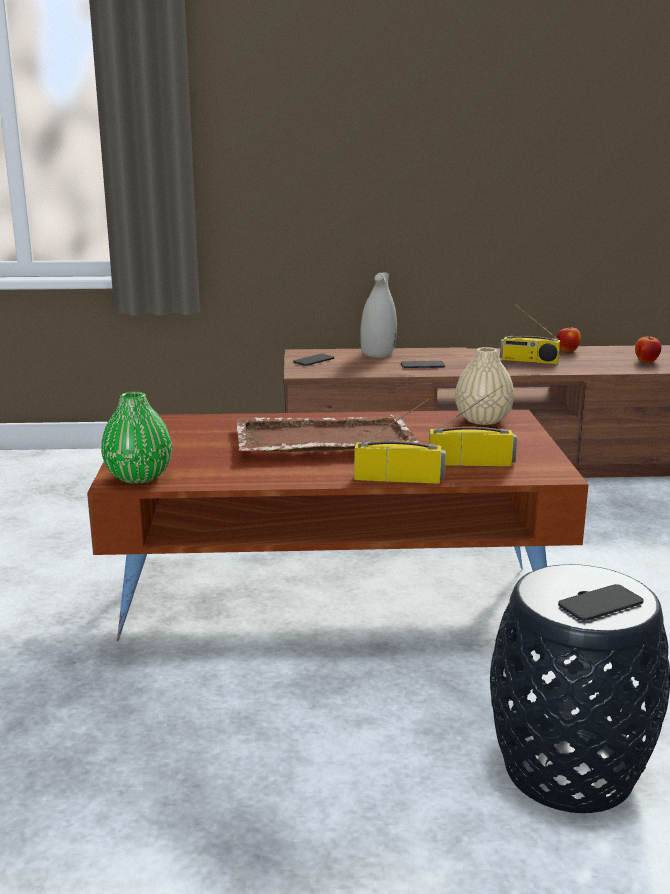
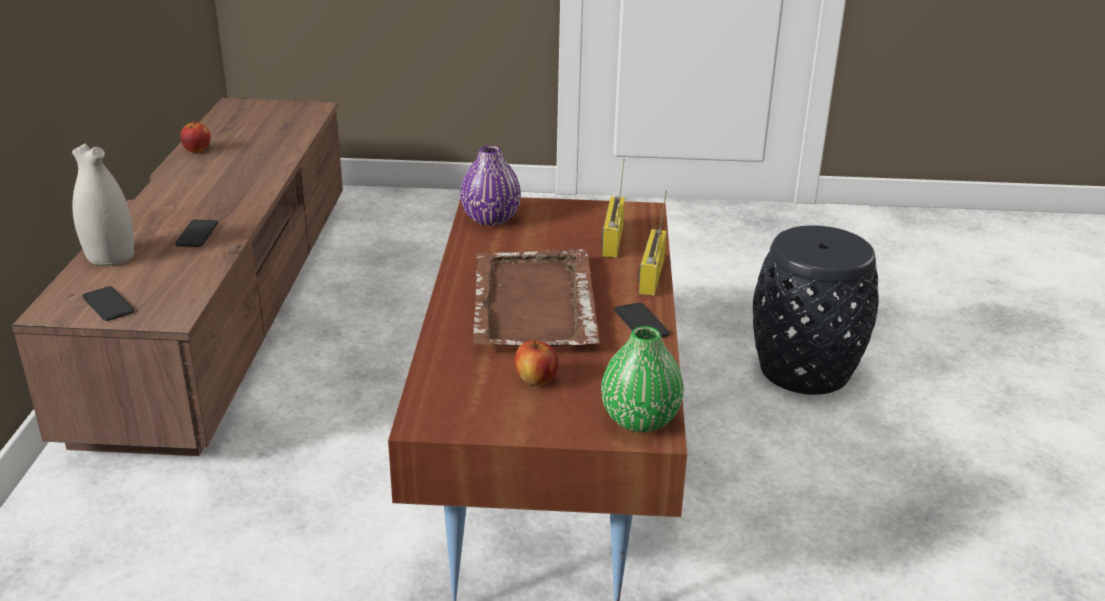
camera: 85 degrees left, 10 degrees up
(483, 420) = (491, 219): beige vase -> purple vase
(528, 361) = (225, 175): radio -> none
(600, 604) = (837, 243): phone -> phone (641, 322)
(646, 361) = (271, 124): apple -> apple (536, 380)

